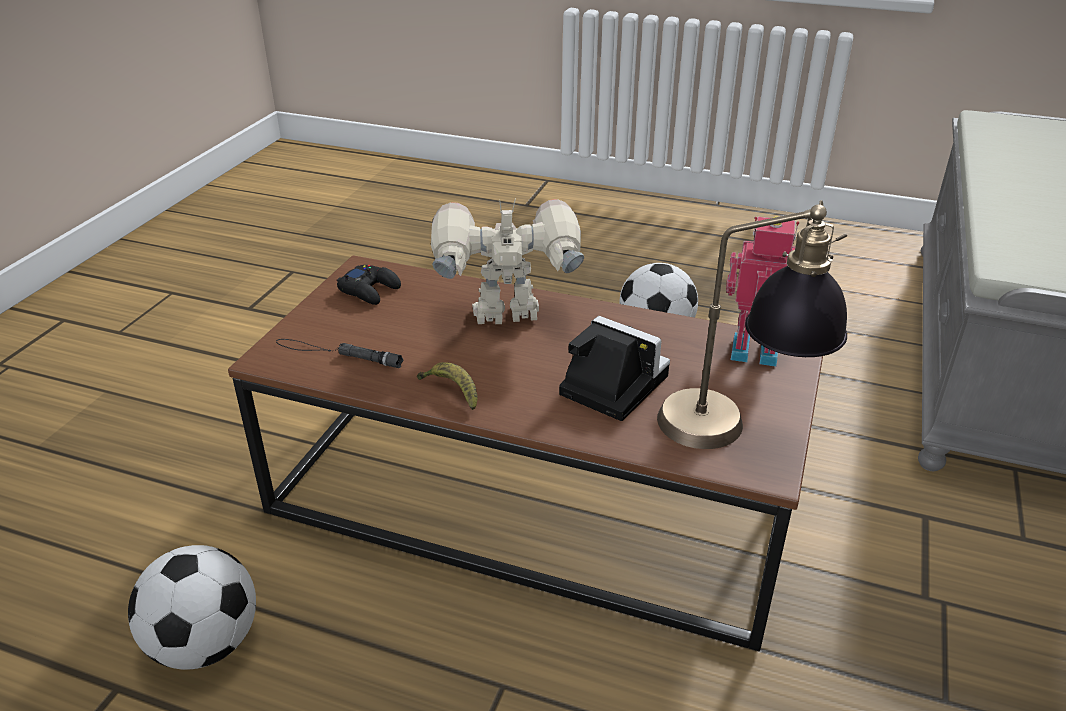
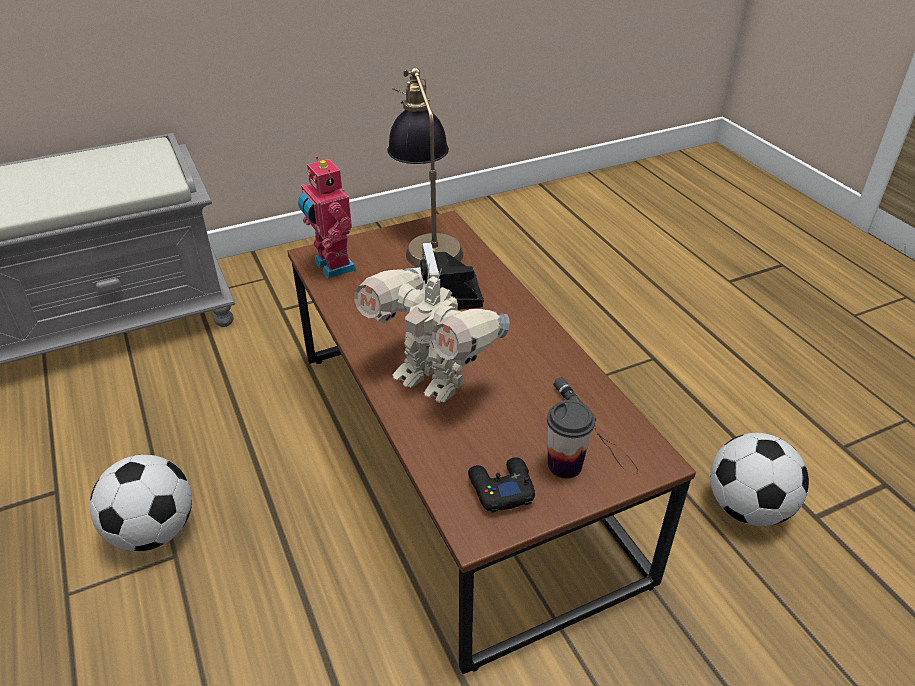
camera: 135 degrees left, 5 degrees up
(338, 321) = (564, 465): none -> cup
(452, 392) = (544, 346): banana -> none

